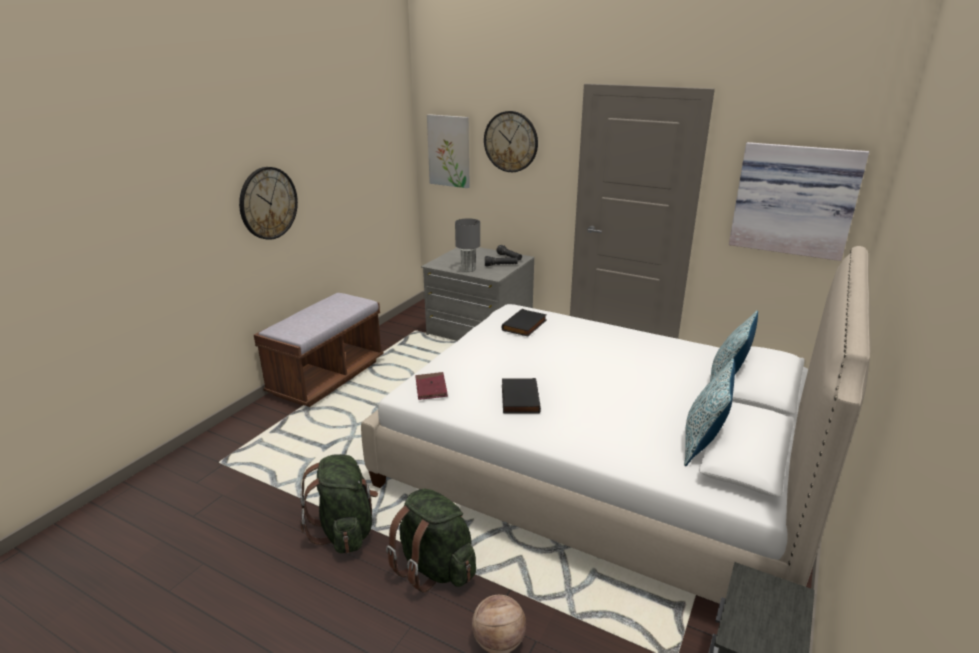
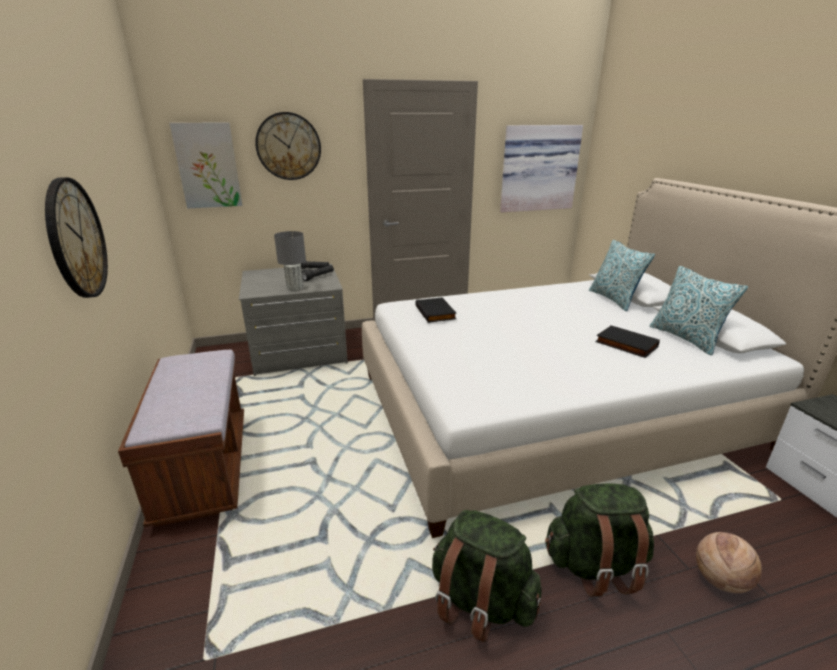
camera: 45 degrees left, 0 degrees up
(431, 388) = (475, 392): red book -> none
(518, 398) = (548, 365): black book -> black book (625, 344)

